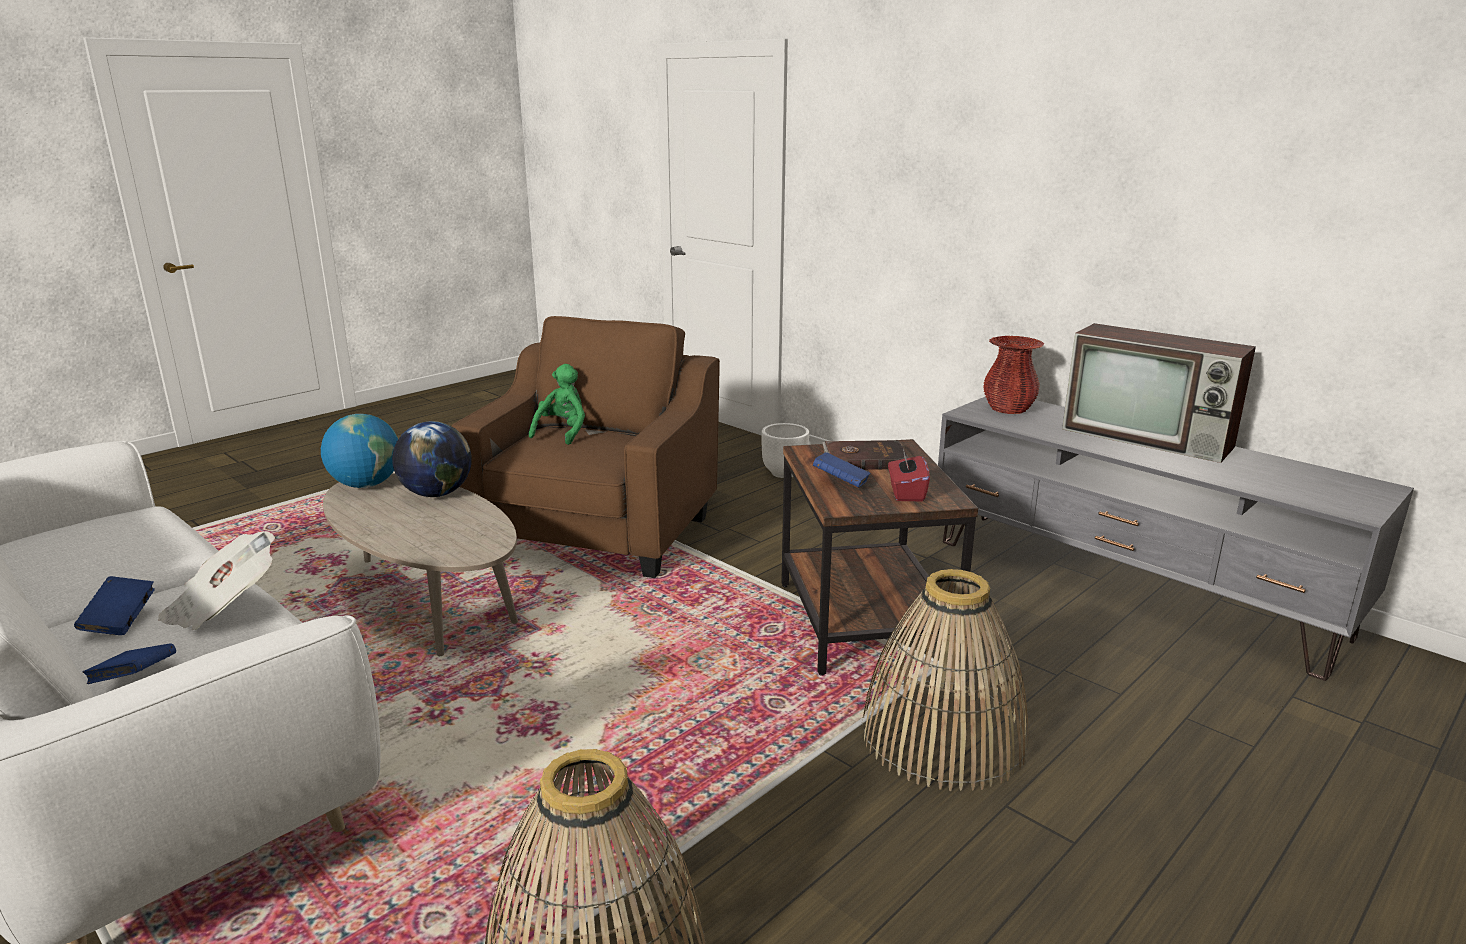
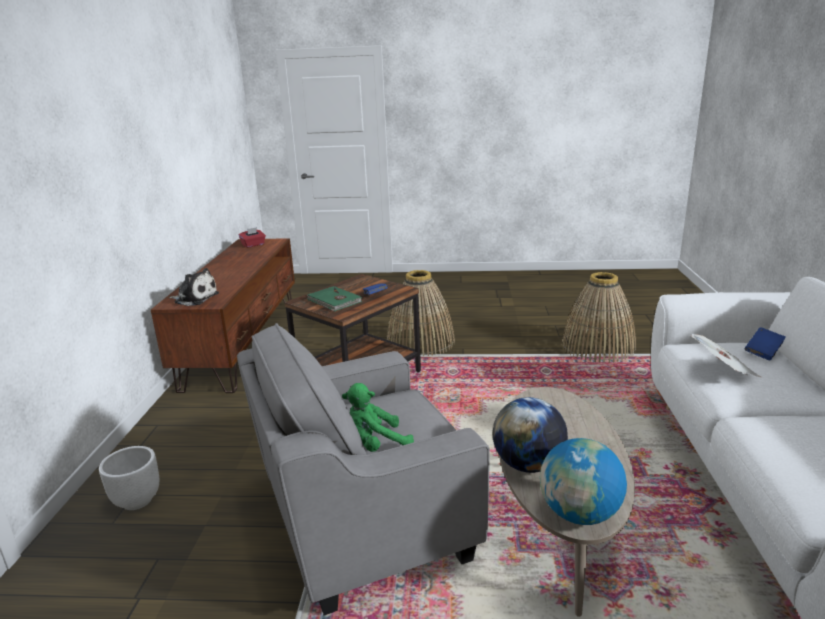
camera: 130 degrees left, 0 degrees up
(120, 620) = (786, 385): blue book -> none
(598, 533) = (364, 522): brown armchair -> grey armchair
(864, 459) = (334, 301): brown book -> green book
(906, 493) = (366, 284): red tissue box -> red tissue box (253, 245)
(1008, 409) = (195, 298): red vase -> plush toy
(1131, 586) = (243, 342): grey tv stand -> brown tv stand
(1150, 438) = (218, 270): television -> none

